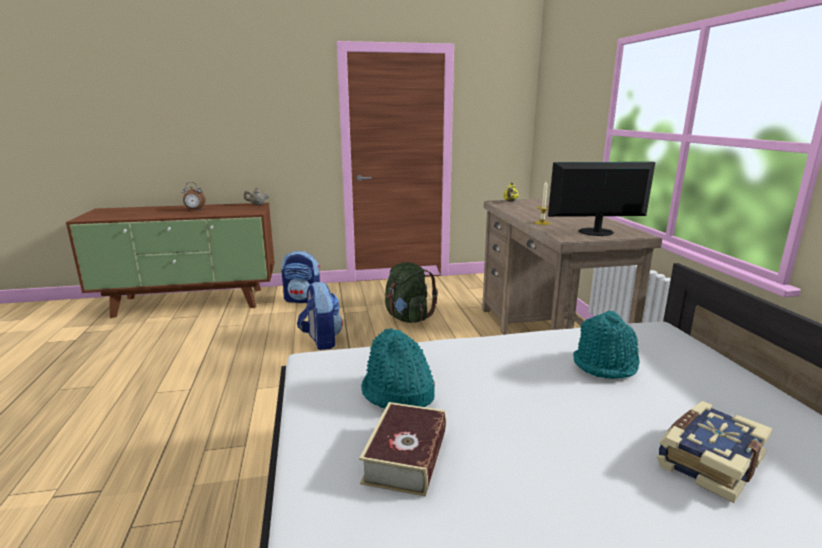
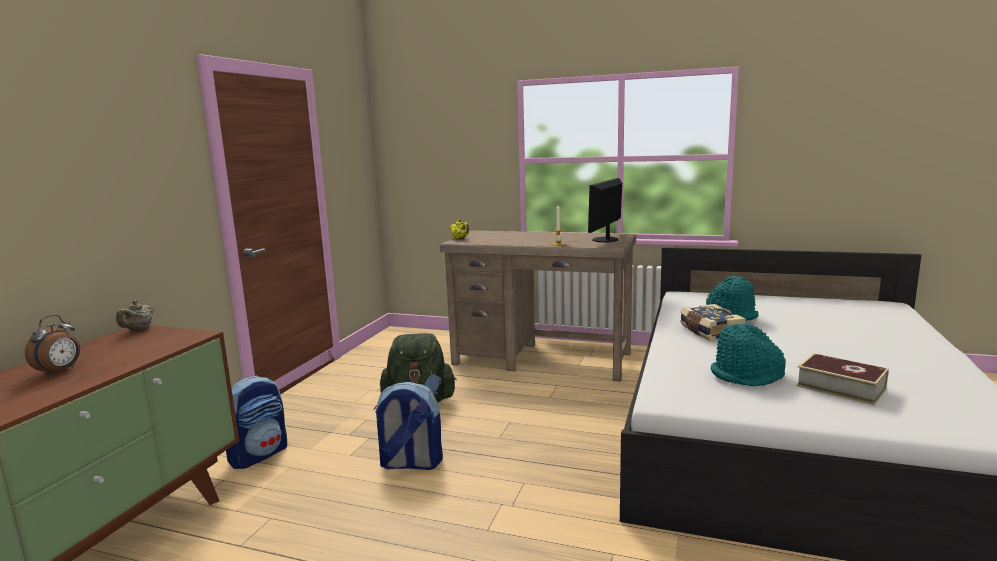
camera: 60 degrees left, 5 degrees down
(707, 461) = (847, 325): book -> book (709, 332)

